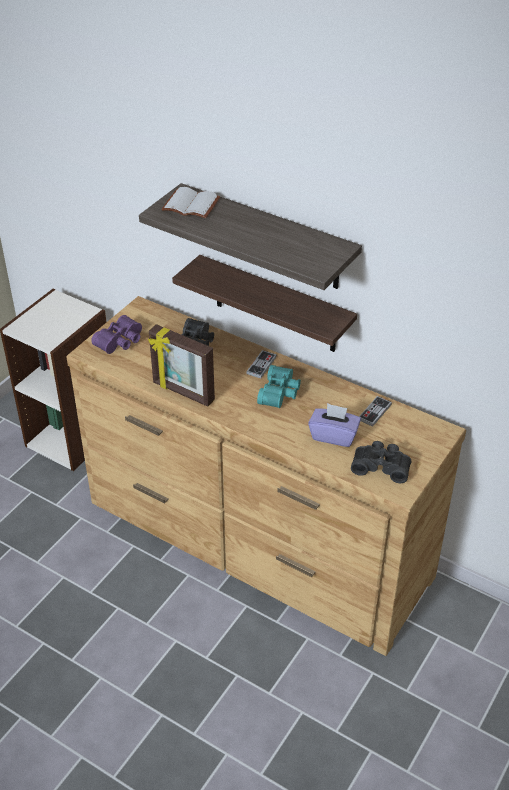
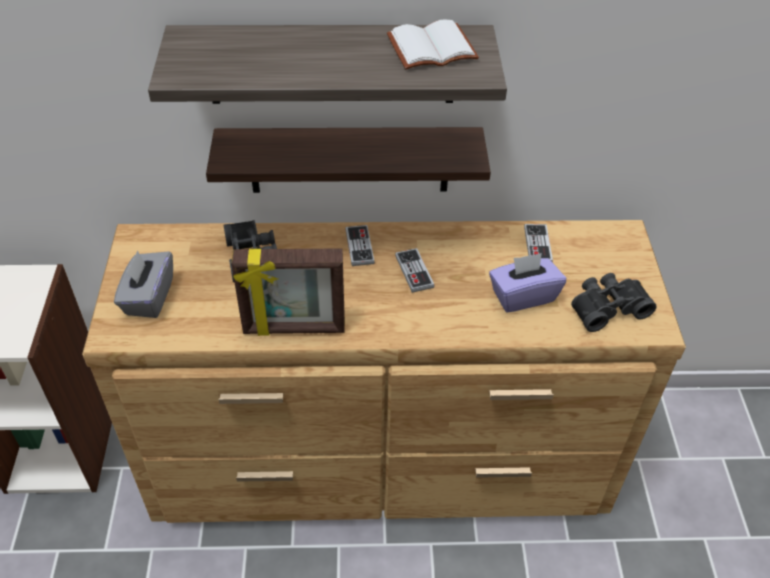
camera: 35 degrees left, 5 degrees up
(121, 342) = (148, 297): purple binoculars -> grey tissue box
(189, 205) = (213, 51): white book -> white book (431, 50)
(280, 393) = (414, 271): turquoise binoculars -> game controller

